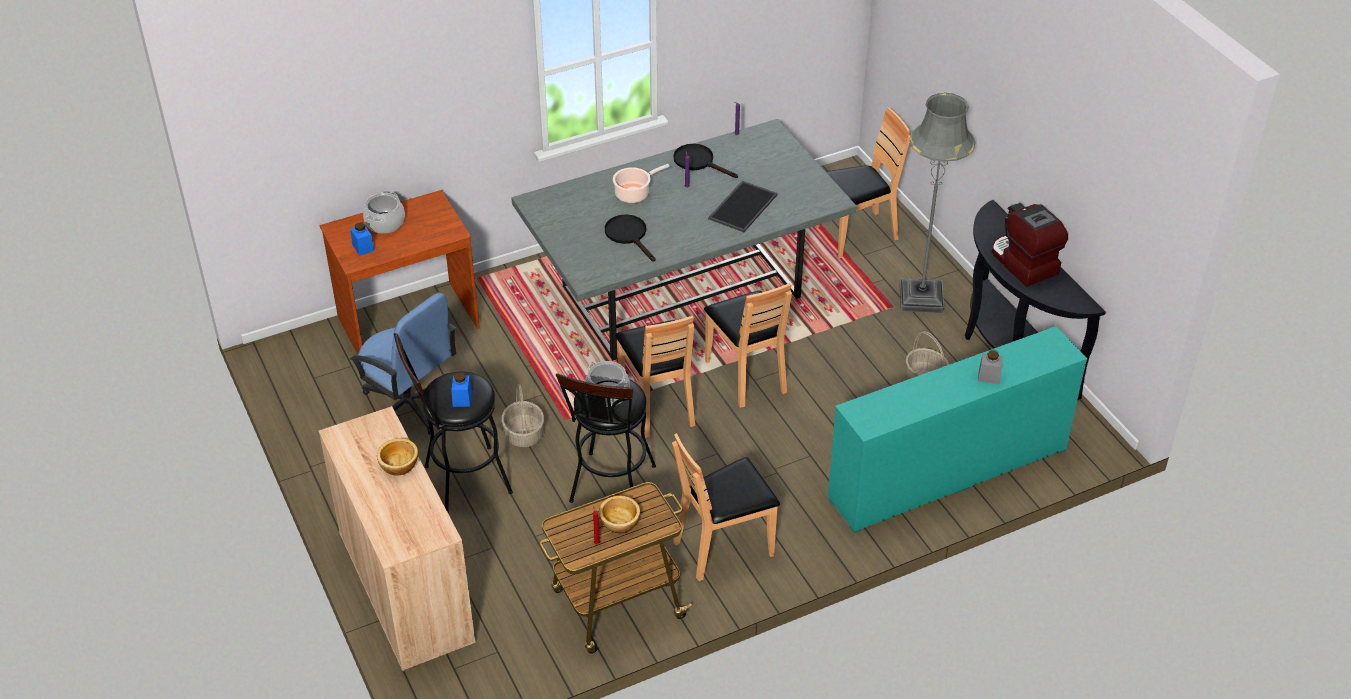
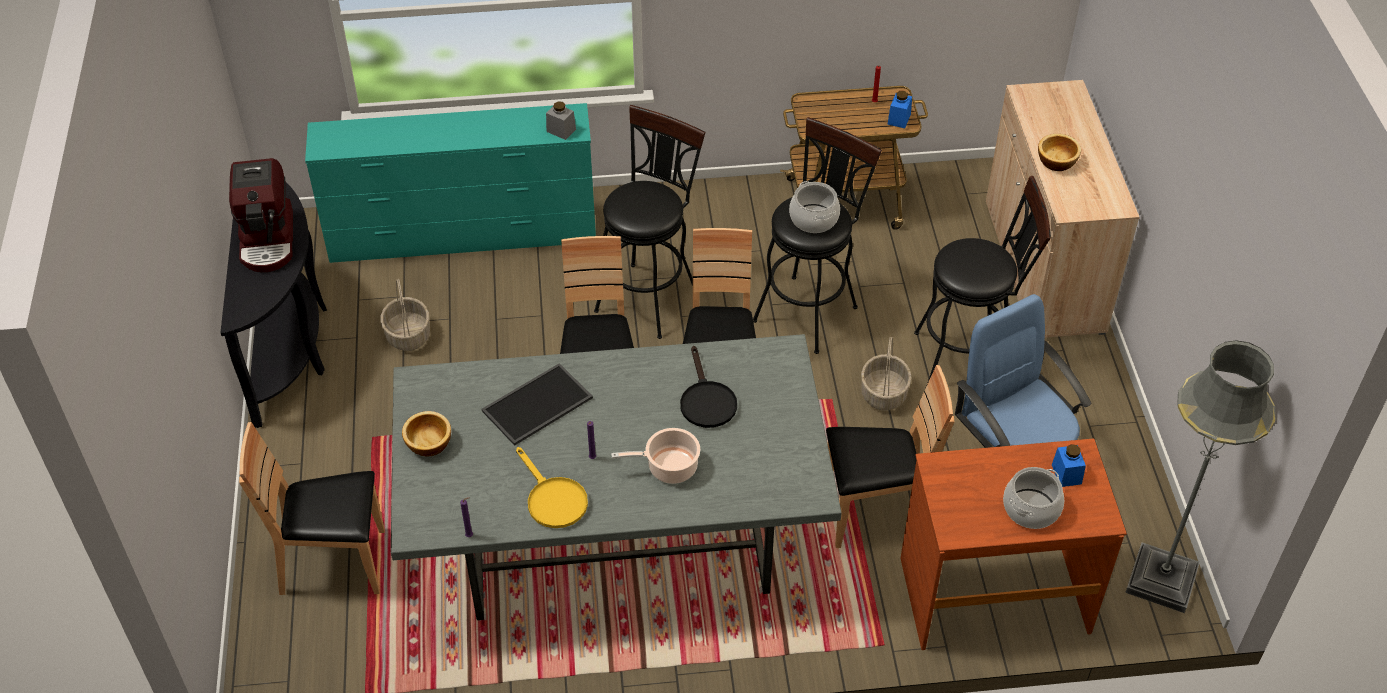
camera: 160 degrees left, 5 degrees up
(462, 398) = (972, 253): blue jar -> blue jar (899, 119)
(620, 522) = (846, 113): bowl -> bowl (428, 443)
(698, 162) = (552, 499): black frying pan -> yellow frying pan
(724, 547) = (722, 226): brown chair -> brown chair (875, 513)
(753, 464) = (650, 294): none -> black stool
(921, 298) = (329, 440): grey floor lamp -> grey floor lamp (1161, 580)
(989, 376) = (419, 129): grey jar -> grey jar (561, 130)

